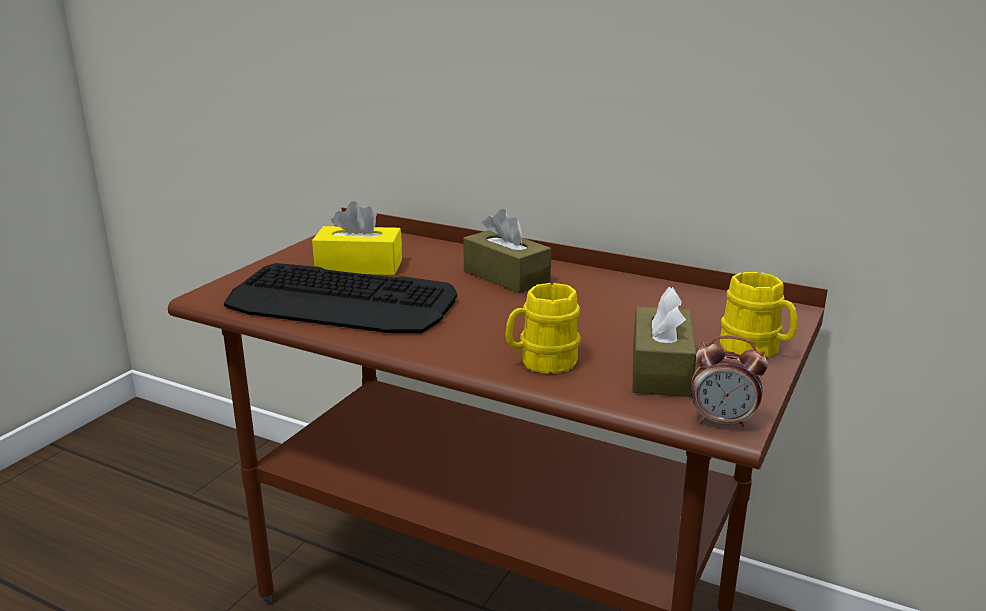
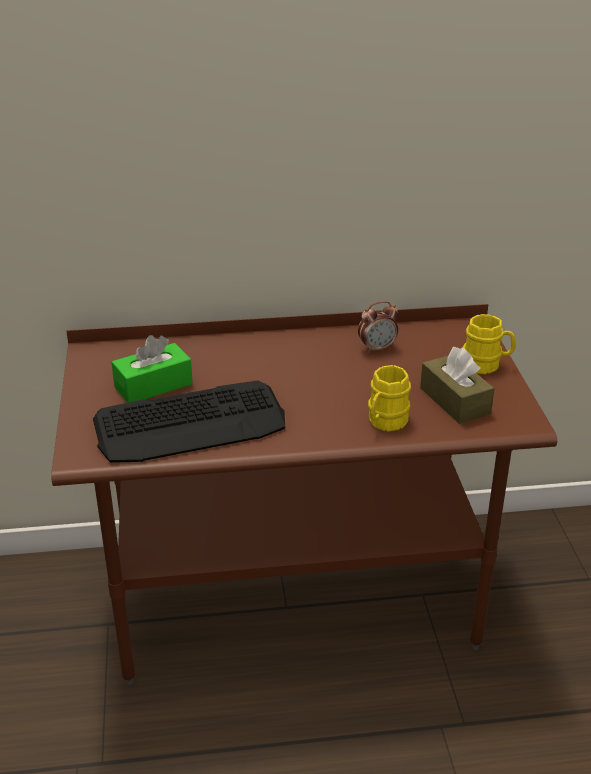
camera: 35 degrees left, 10 degrees up
(359, 266) = (153, 385): yellow tissue box -> green tissue box
(506, 276) = (272, 357): brown tissue box -> none
(723, 422) = (523, 425): alarm clock -> alarm clock (377, 348)

